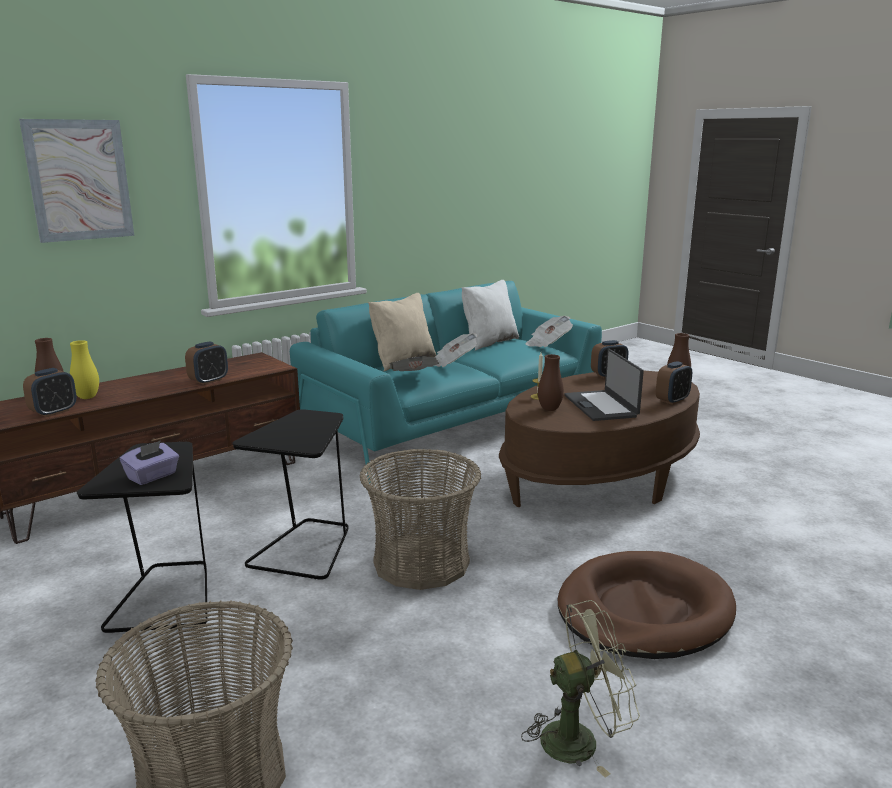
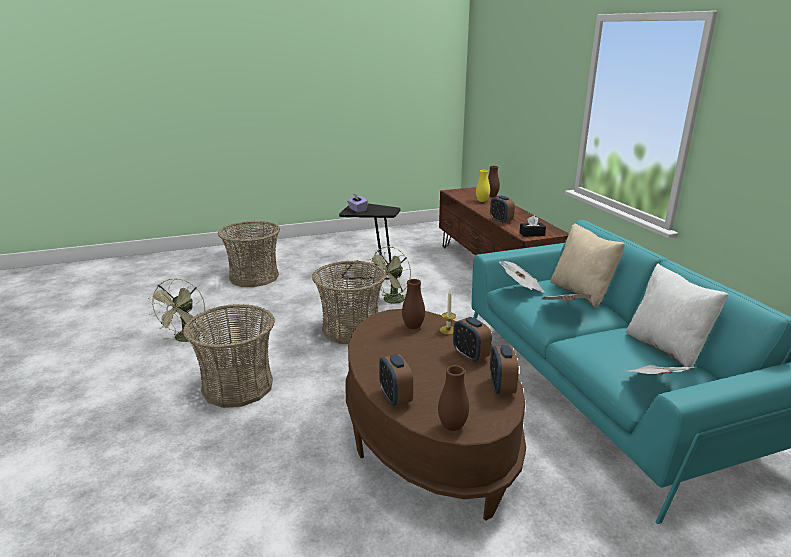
camera: 110 degrees right, 5 degrees up
(54, 412) = (461, 197): alarm clock -> alarm clock (470, 355)
(79, 180) = (541, 85): picture -> none
(267, 365) = (532, 234): none -> black tissue box
(305, 549) = (391, 301): black side table -> green fan
(601, 406) = (405, 352): laptop -> none
(643, 610) = (237, 386): brown dog bed -> basket

